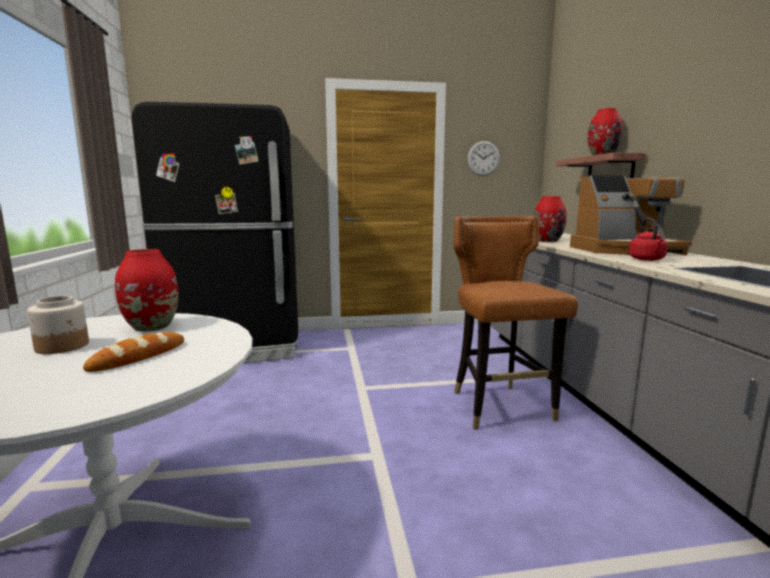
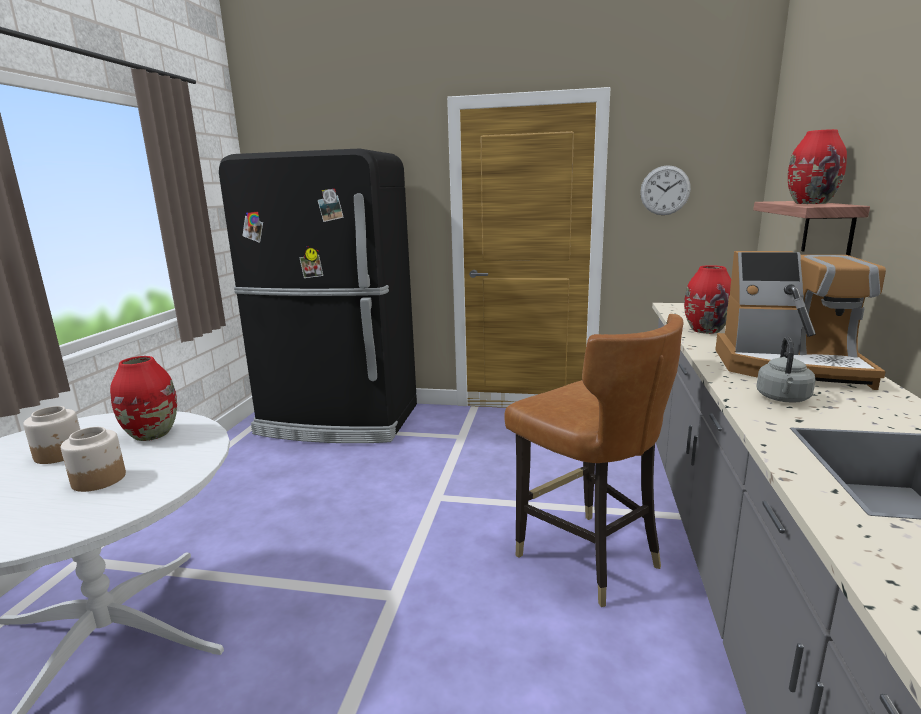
camera: 20 degrees right, 5 degrees up
(138, 356) = (98, 480): bread -> jar
(500, 407) = (587, 557): brown chair -> brown chair turned 135 degrees clockwise
(647, 259) = (783, 399): red kettle -> grey kettle

